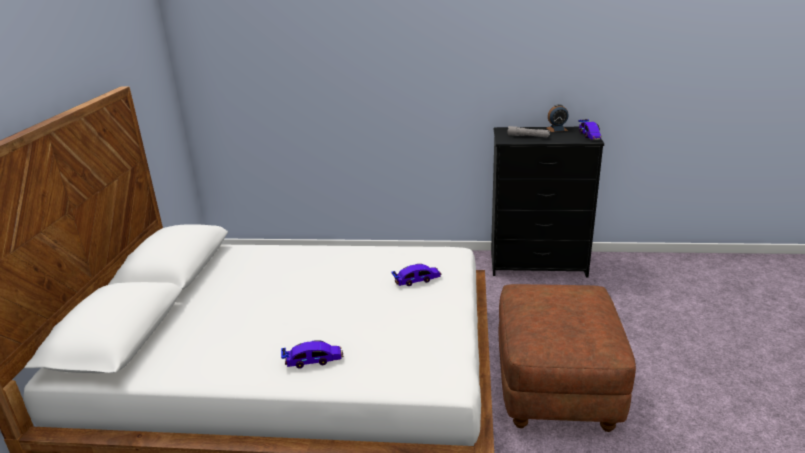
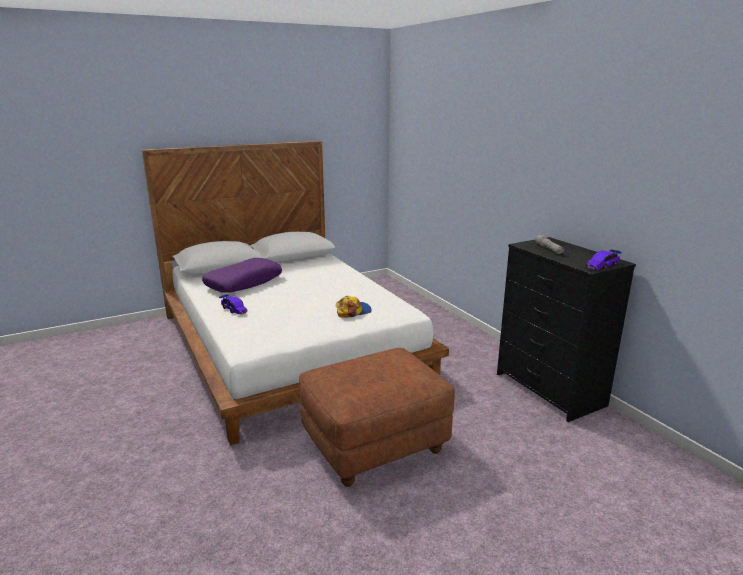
camera: 55 degrees right, 5 degrees down
(221, 331) = (244, 283): none -> purple pillow
(417, 280) = (353, 311): toy car -> cap
(557, 129) = (592, 254): alarm clock -> none

